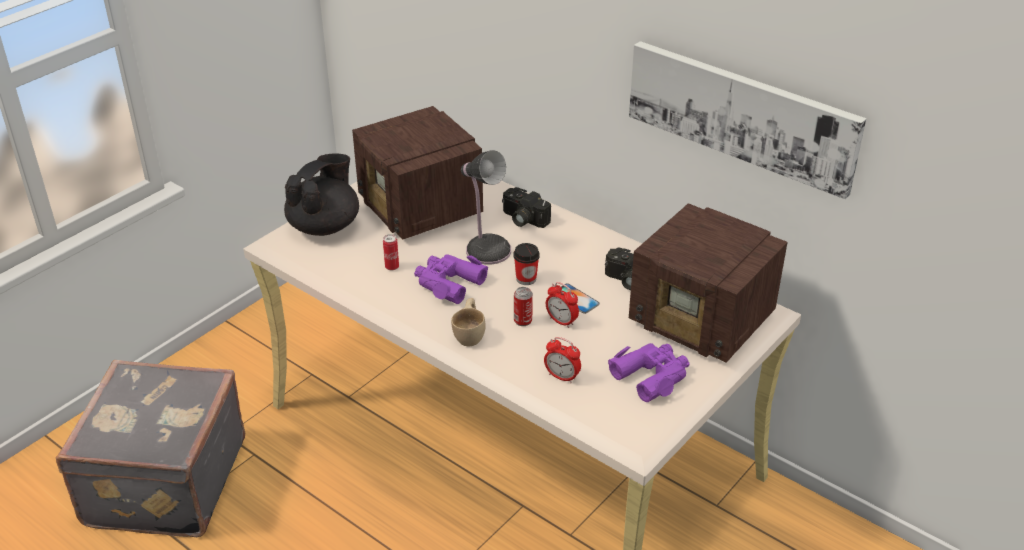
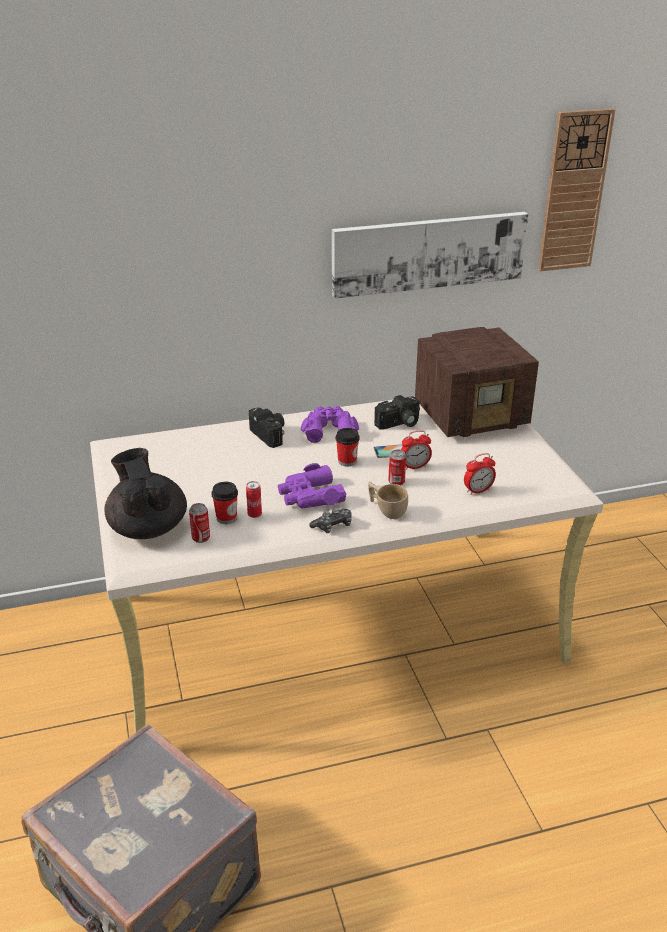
camera: 55 degrees left, 5 degrees down
(335, 256) = (201, 538): none -> can
(373, 255) = (226, 518): none -> cup
(416, 314) = (333, 526): none -> game controller
(420, 209) = (193, 472): radio -> none
(486, 249) = (288, 463): table lamp -> none
(523, 219) = (271, 434): camera -> camera turned 105 degrees counterclockwise
(651, 376) = (511, 456): purple binoculars -> purple binoculars (329, 429)
(940, 123) = (574, 192): none -> wall clock

